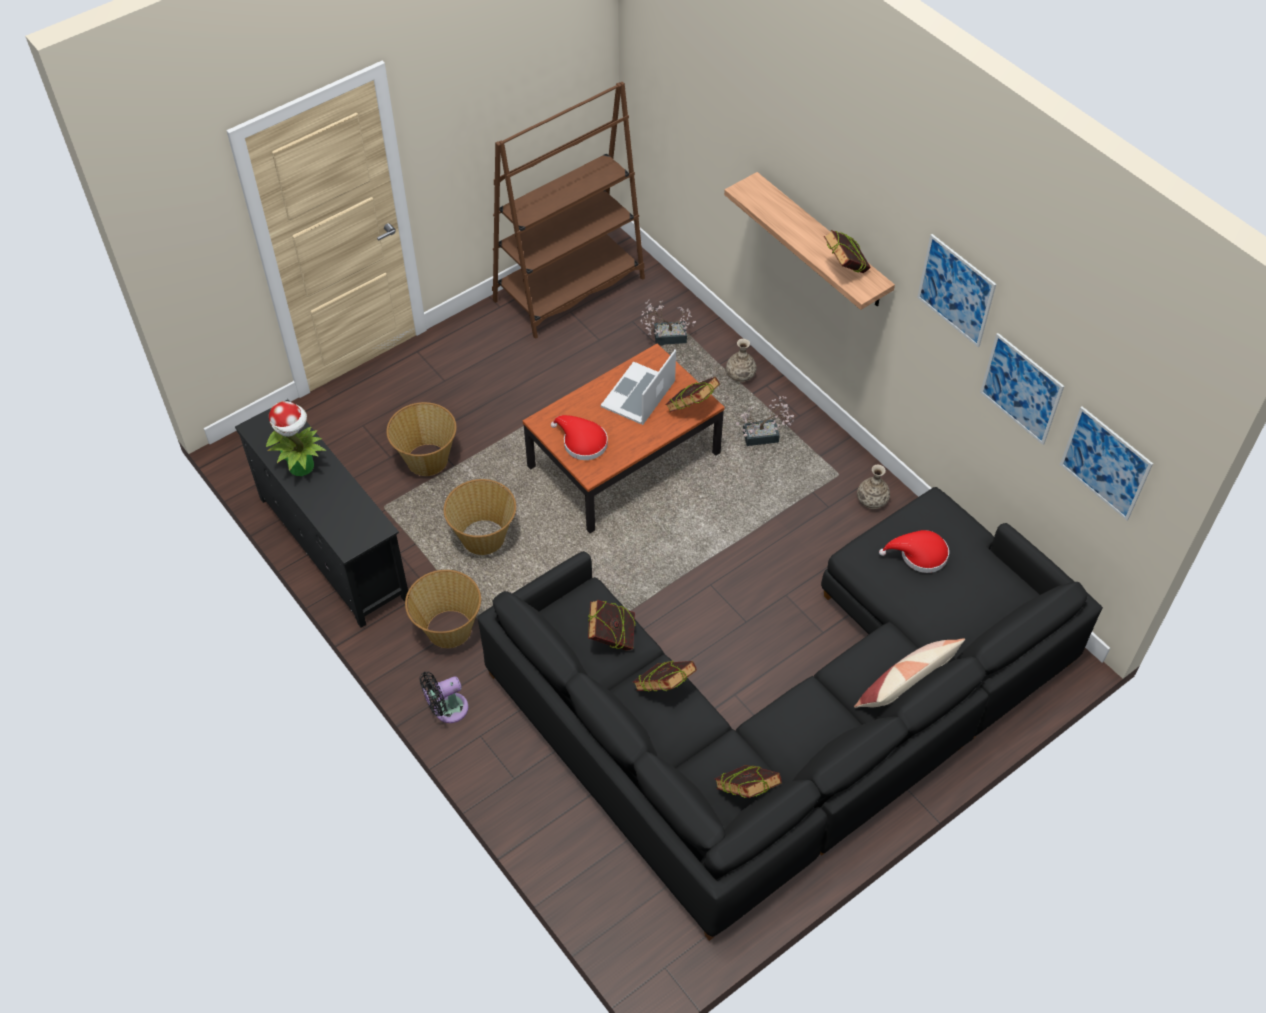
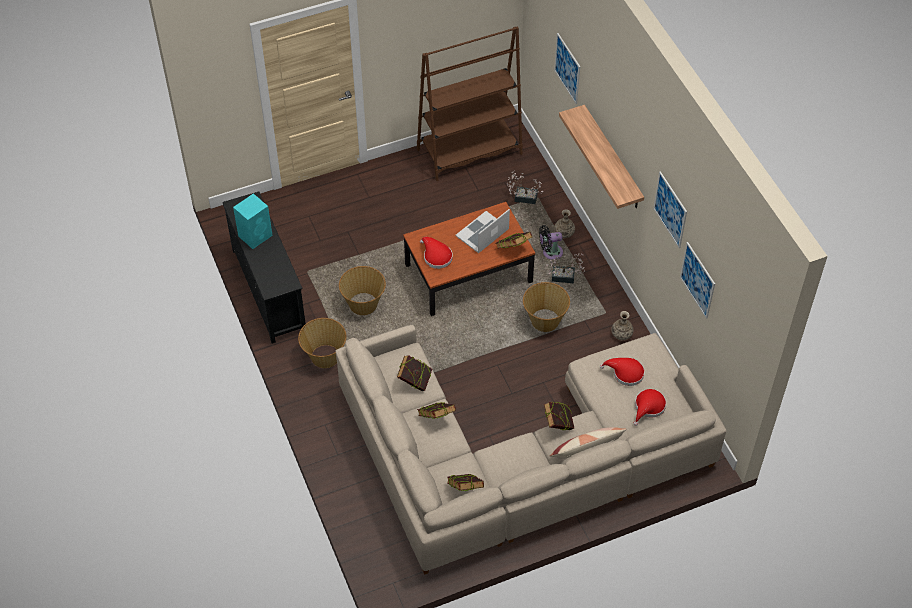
camera: 15 degrees right, 0 degrees up
(302, 466) = (256, 235): potted plant -> turquoise speaker
(426, 459) = (342, 246): basket -> basket (544, 320)
(447, 709) = (309, 404): black fan -> black fan (550, 252)
(794, 716) = (521, 457): black sofa -> beige sofa
(844, 270) = (615, 181): book -> book (558, 425)
(971, 598) = (648, 407): none -> red hat
(1105, 463) = (732, 337): picture -> picture (567, 68)

